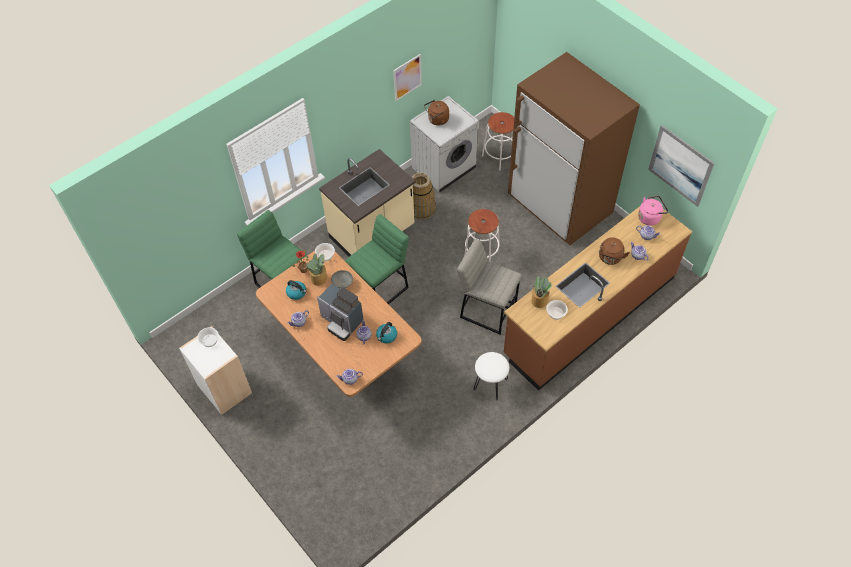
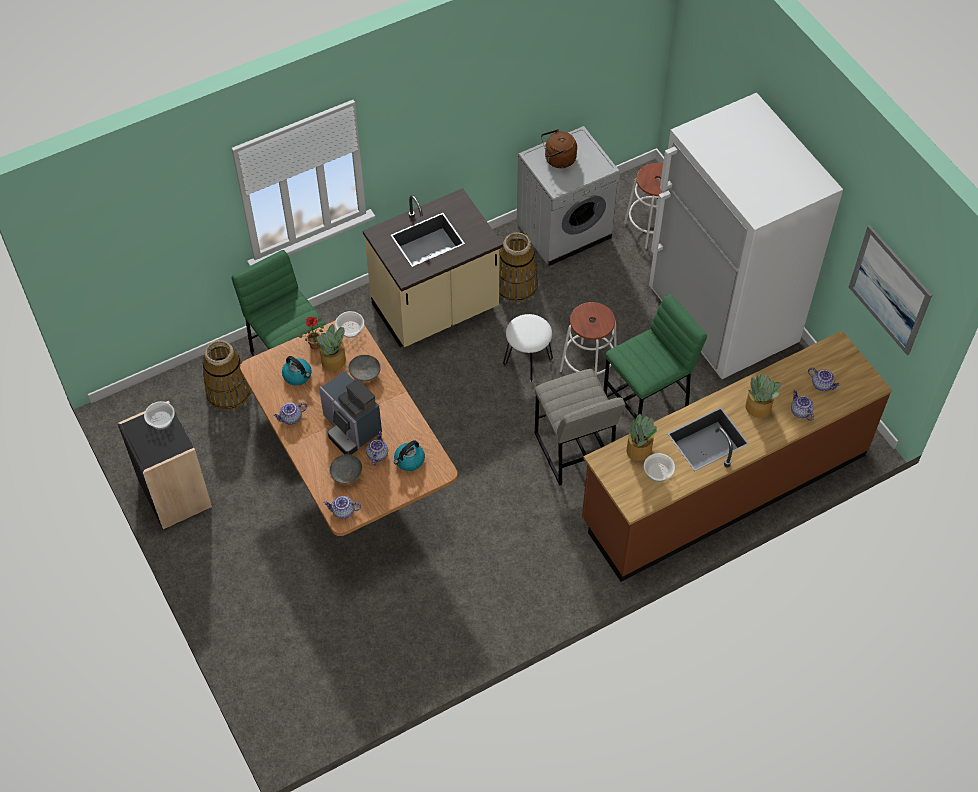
camera: 10 degrees right, 0 degrees up
(223, 389) = (173, 493): white bookcase -> black bookcase
(246, 313) = (228, 392): none -> basket
(346, 354) = (347, 475): none -> grey bowl
(380, 288) = (428, 391): green chair -> green chair (647, 401)
(407, 77) = (520, 91): picture -> none
(486, 310) = (574, 451): grey chair -> grey chair turned 150 degrees counterclockwise
(490, 384) = (553, 559): white stool -> white stool (527, 362)
(559, 203) = (723, 313): brown fridge -> white fridge
(610, 258) = (758, 408): brown kettle -> potted plant
(650, 217) = (835, 358): pink kettle -> none

